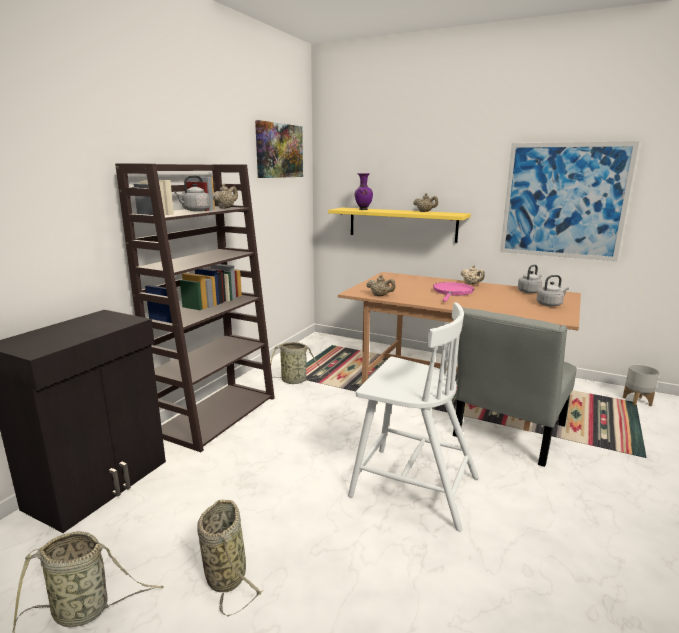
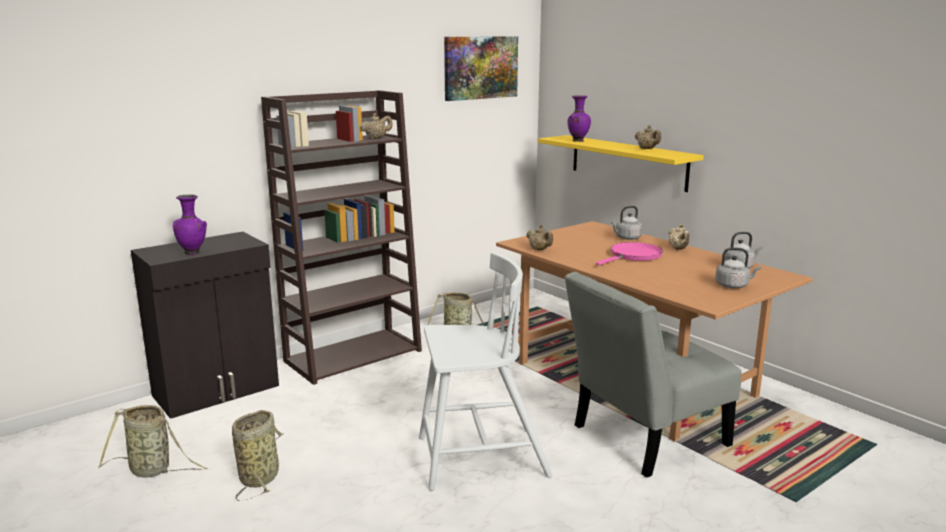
camera: 25 degrees right, 0 degrees up
(72, 338) = (193, 253): none -> purple vase
(195, 210) = (339, 141): grey kettle -> grey kettle (627, 238)
(412, 486) = (479, 458): white chair -> white chair turned 60 degrees counterclockwise
(563, 201) = (813, 148): picture -> none
(637, 401) = (882, 444): grey planter -> none

